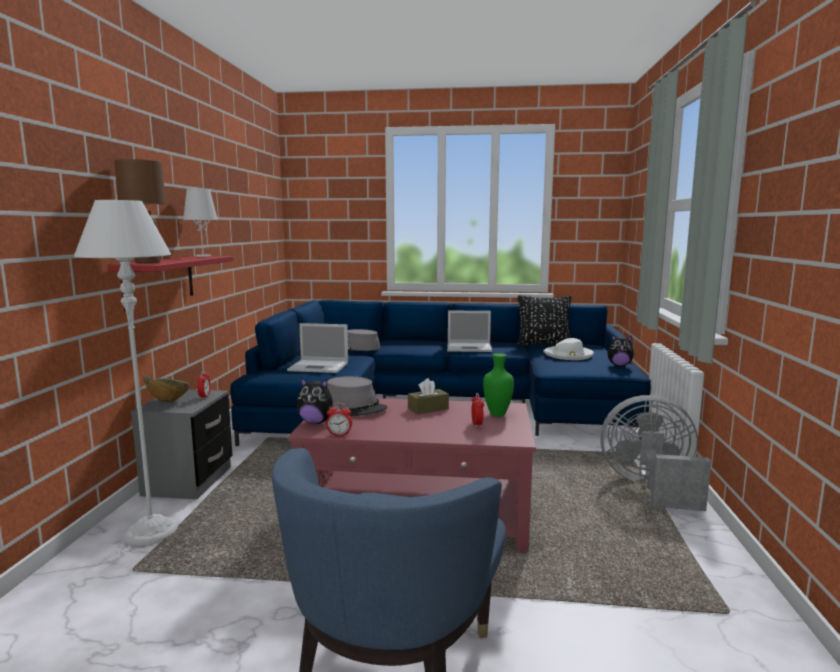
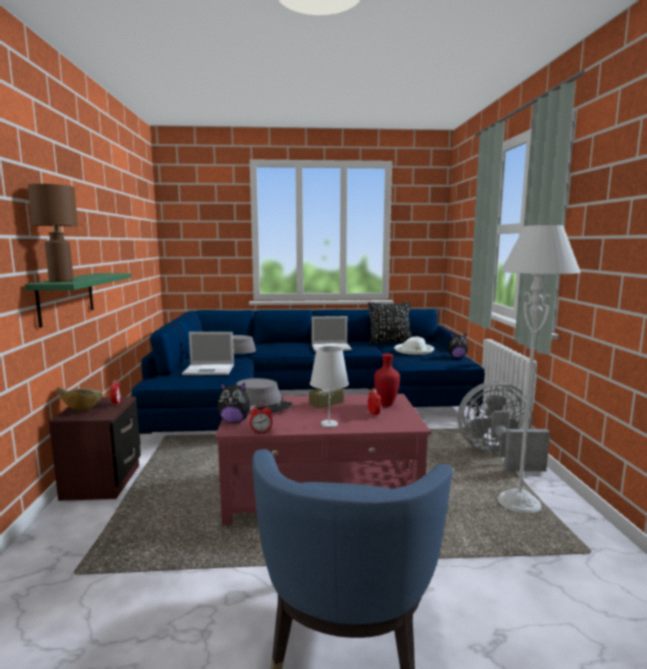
camera: 10 degrees left, 0 degrees up
(151, 532) = (81, 534): grey floor lamp -> grey floor lamp (518, 503)
(159, 281) = (66, 298): red shelf -> green shelf
(188, 481) = (102, 482): grey nightstand -> brown nightstand
(203, 256) = (103, 273): white table lamp -> white table lamp (329, 424)
(498, 415) = (386, 405): green vase -> red vase

